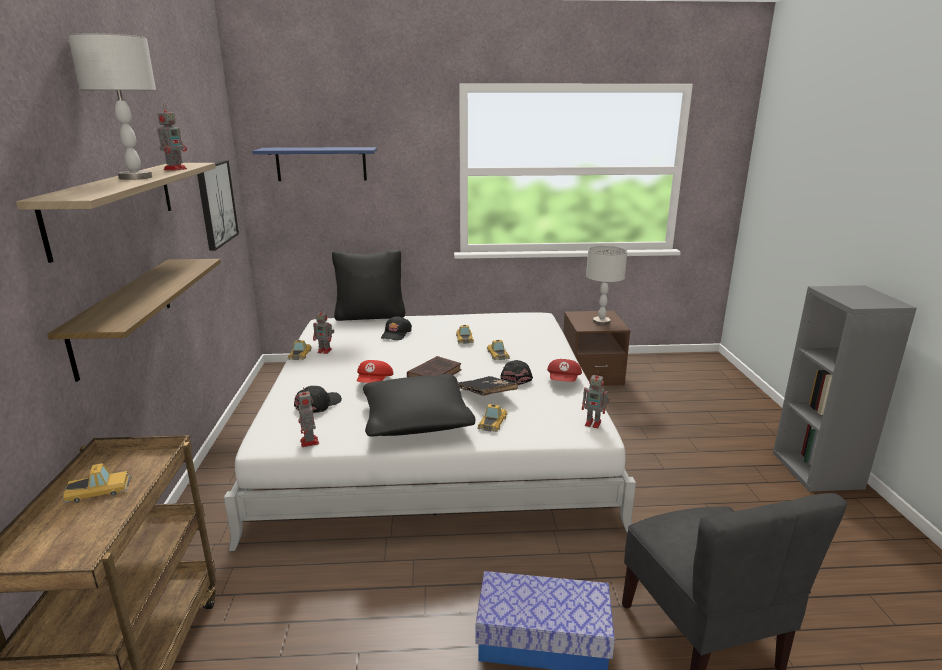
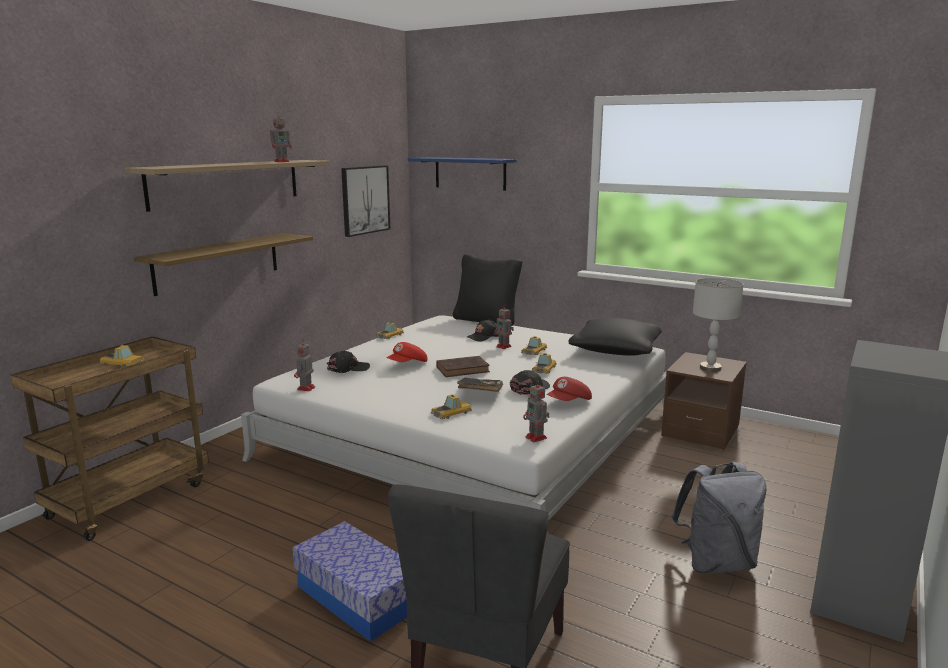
camera: 35 degrees right, 5 degrees down
(136, 177) = (235, 163): grey table lamp -> none
(325, 351) = (411, 337): toy robot -> toy robot (504, 347)
(416, 420) = (396, 396): black pillow -> black pillow (616, 350)
(725, 478) = (716, 563): none -> grey backpack

